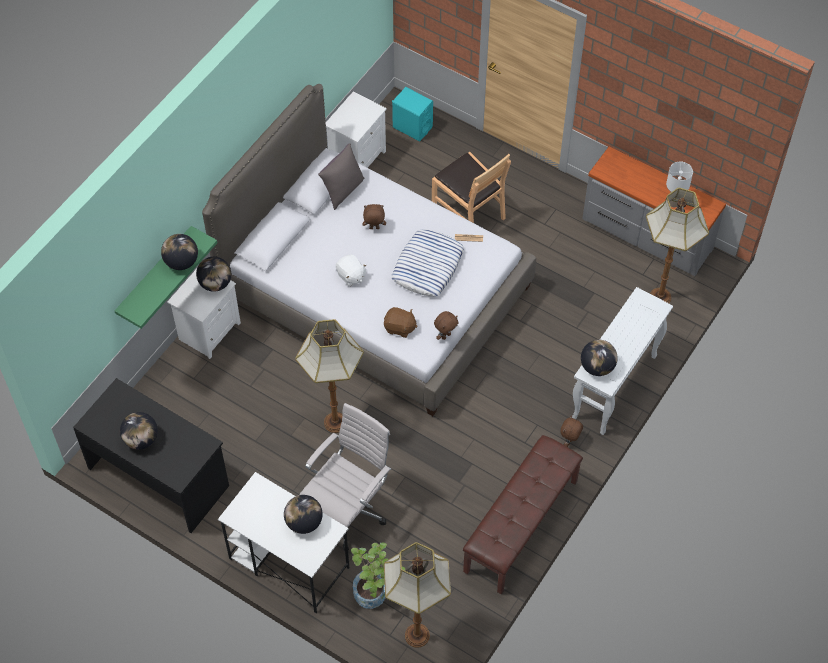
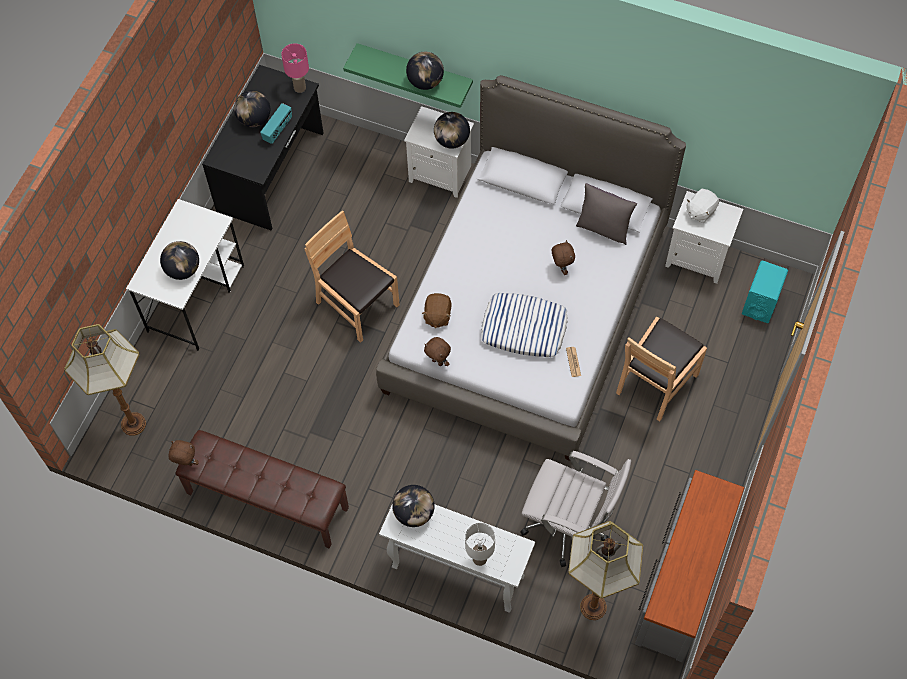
camera: 80 degrees right, 5 degrees up
(116, 395) = (299, 88): none -> pink table lamp
(161, 420) = (278, 130): none -> radio
(334, 423) = (357, 305): floor lamp -> brown chair
(348, 509) = (261, 337): white office chair -> white office chair (569, 526)
(351, 276) = (493, 258): white plush toy -> white plush toy (700, 211)
(375, 592) = (174, 378): potted plant -> none
(569, 441) = (378, 534): brown plush toy -> brown plush toy (186, 463)
(674, 203) = (677, 573): white table lamp -> white table lamp (479, 559)

